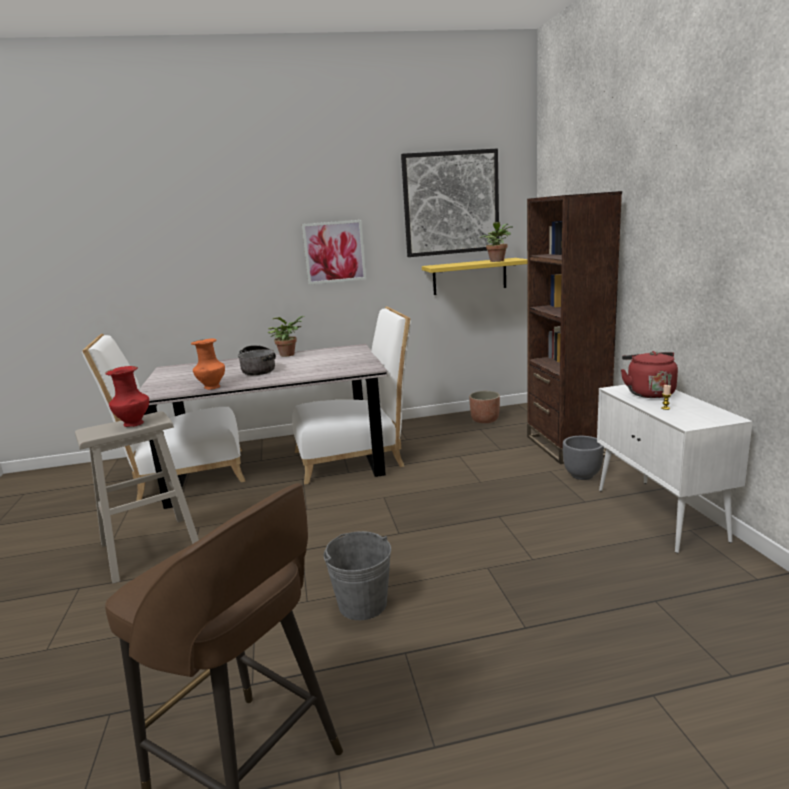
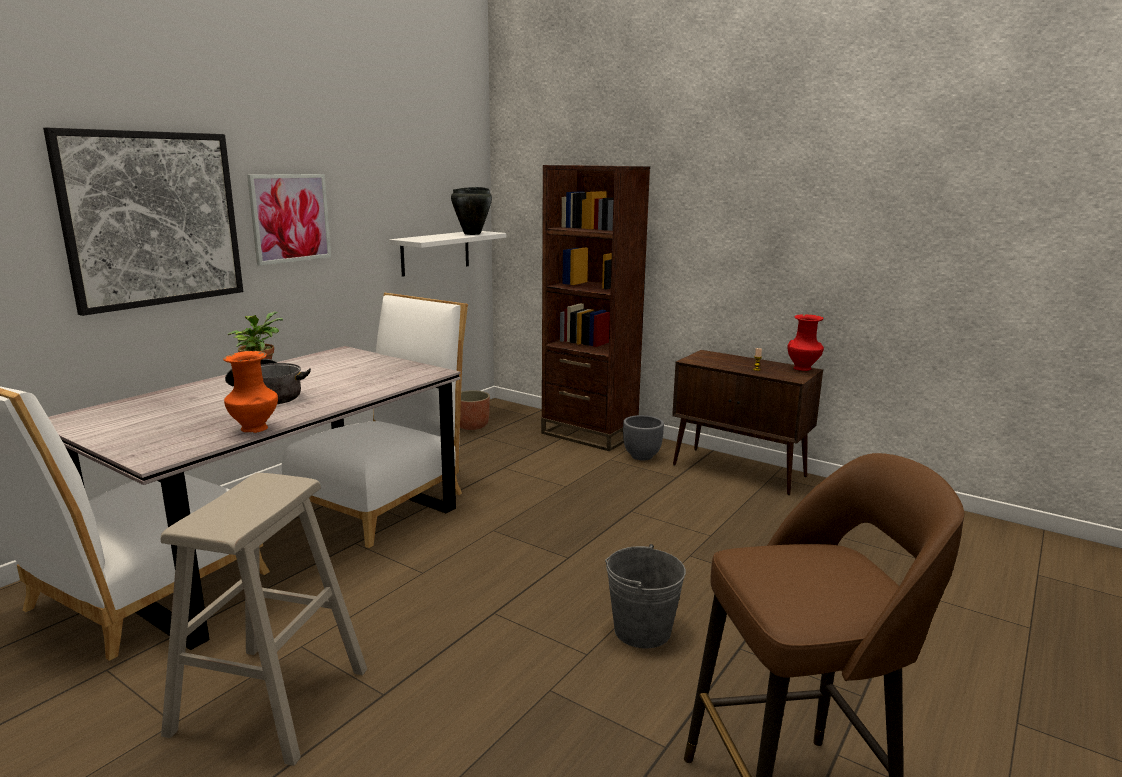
camera: 45 degrees left, 0 degrees up
(134, 424) = (262, 497): red vase -> red vase (803, 369)
(451, 203) = (417, 161): picture -> picture (153, 219)
(469, 276) = (435, 252): yellow shelf -> white shelf
(497, 261) = (472, 234): potted plant -> black cooking pot
(648, 393) = (720, 360): red kettle -> none
(660, 514) = (740, 471): white cabinet -> brown cabinet

